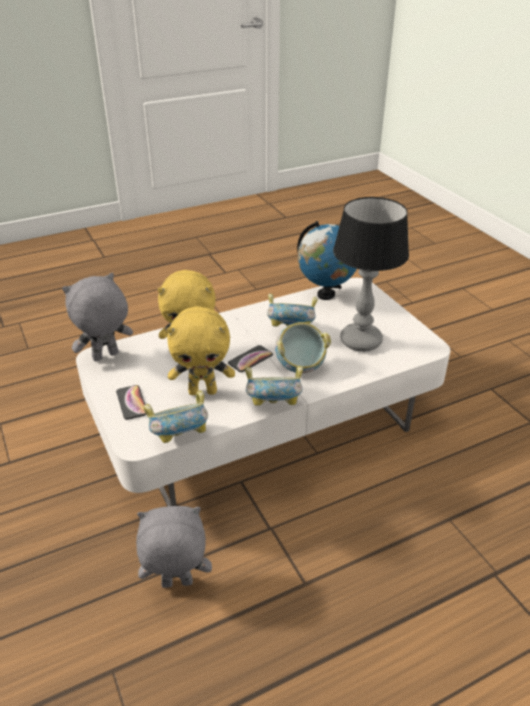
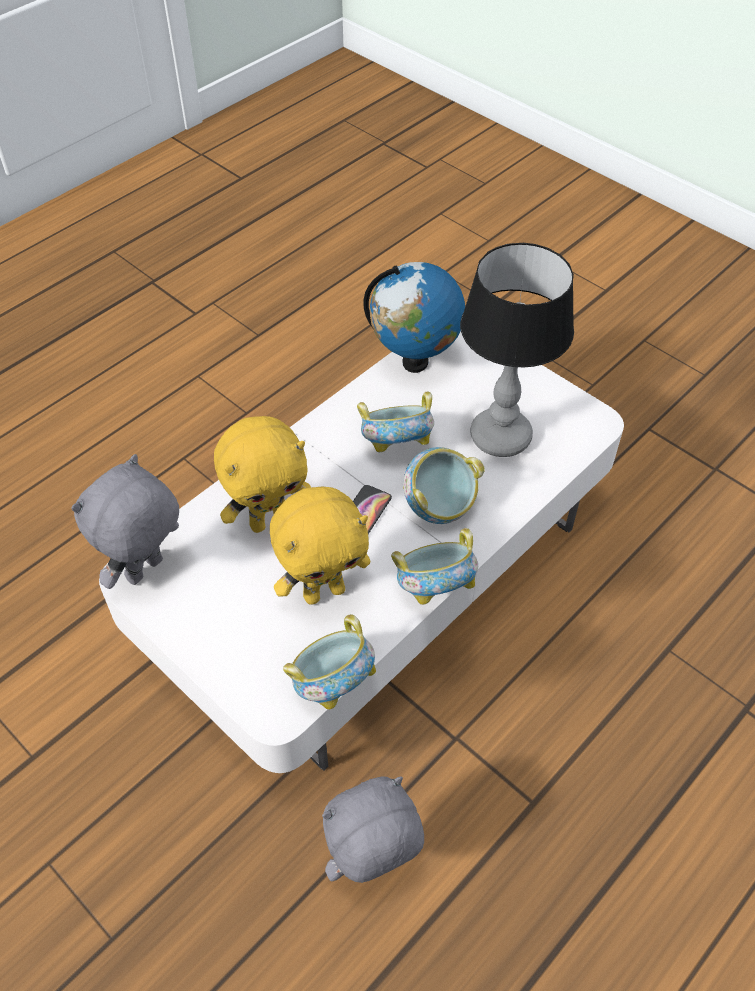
camera: 20 degrees left, 15 degrees up
(132, 403) = (231, 644): phone -> none

